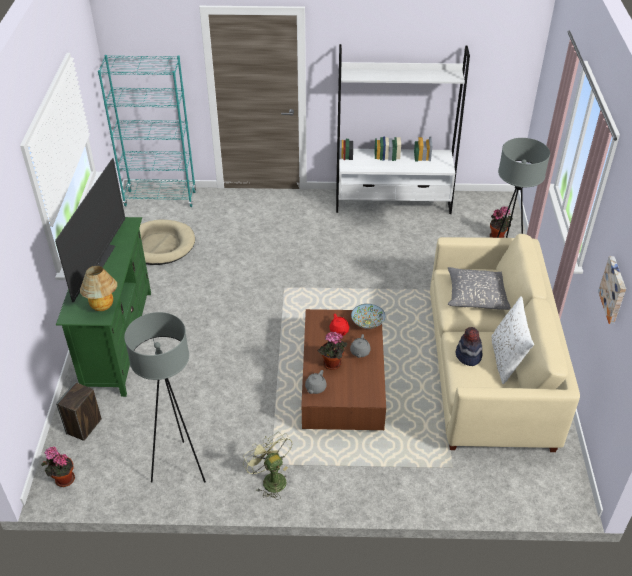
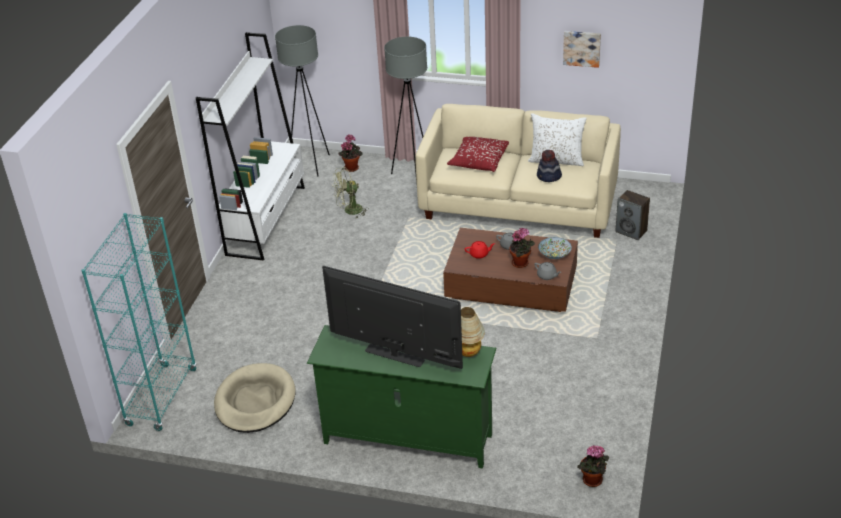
camera: 75 degrees left, 5 degrees down
(84, 427) = (526, 466): speaker -> speaker (631, 231)
(180, 467) = (591, 397): grey floor lamp -> grey floor lamp (311, 164)
(270, 479) = (613, 340): green fan -> green fan (349, 211)
(367, 323) = (474, 237): bowl -> bowl (554, 255)
(477, 295) = (478, 160): grey pillow -> red pillow

